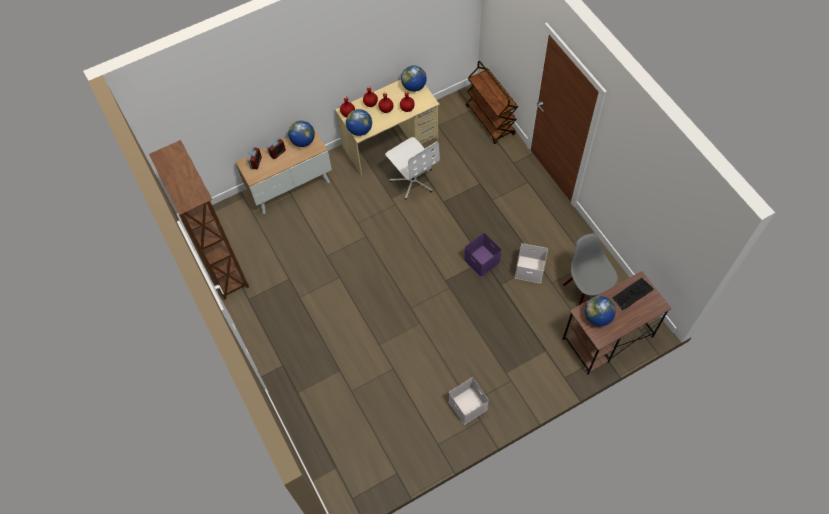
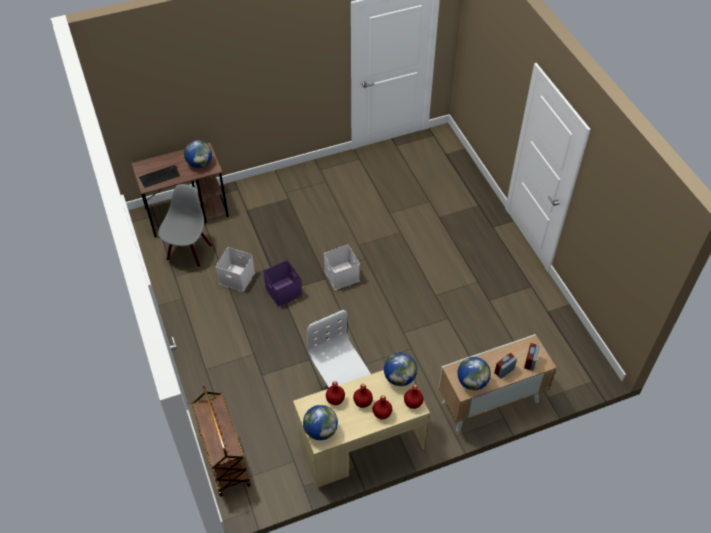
camera: 175 degrees left, 10 degrees down
(224, 267) = (561, 320): brown bookcase -> none
(467, 405) = (329, 180): white storage box -> white storage box (342, 276)
(586, 290) = (189, 252): grey chair -> grey chair turned 150 degrees counterclockwise

